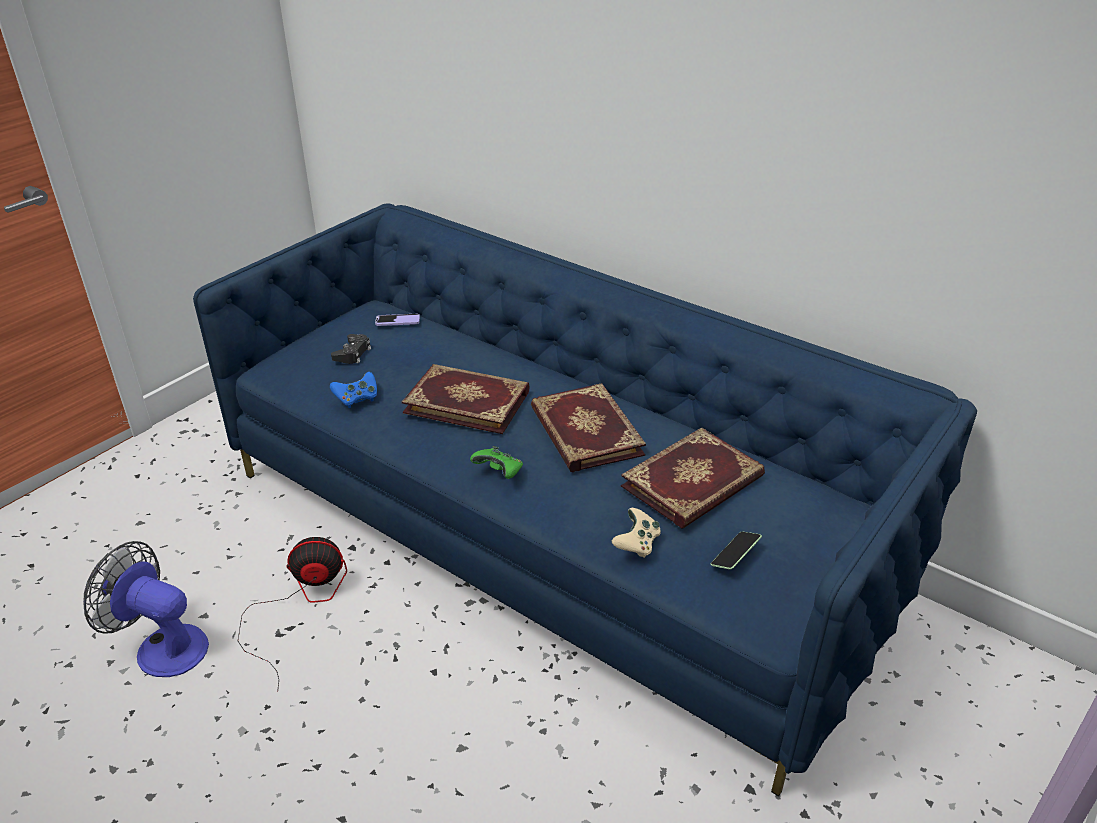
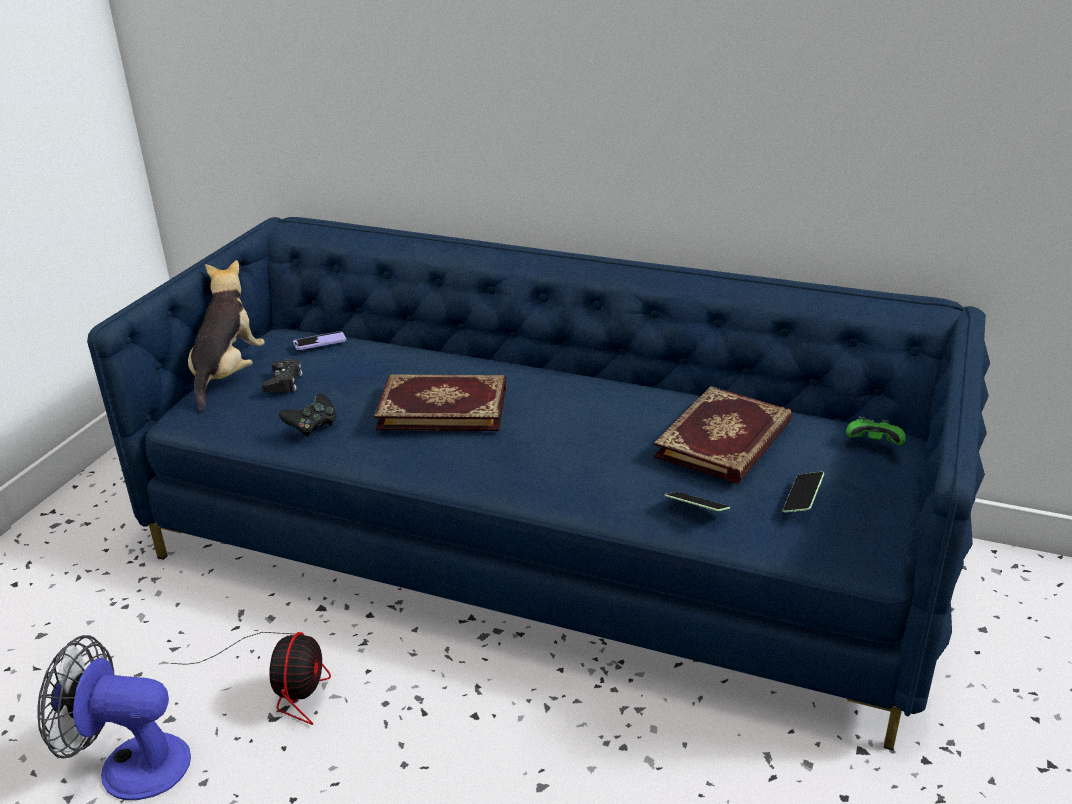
camera: 15 degrees left, 5 degrees down
(300, 605) = (285, 682): fan -> fan turned 120 degrees clockwise
(316, 337) = (228, 374): none -> plush toy
(357, 399) = (312, 426): blue game controller -> black game controller
(499, 473) = (514, 469): green game controller -> green game controller (874, 444)
(584, 432) = (586, 413): book -> none
(636, 544) = (696, 509): beige game controller -> phone

